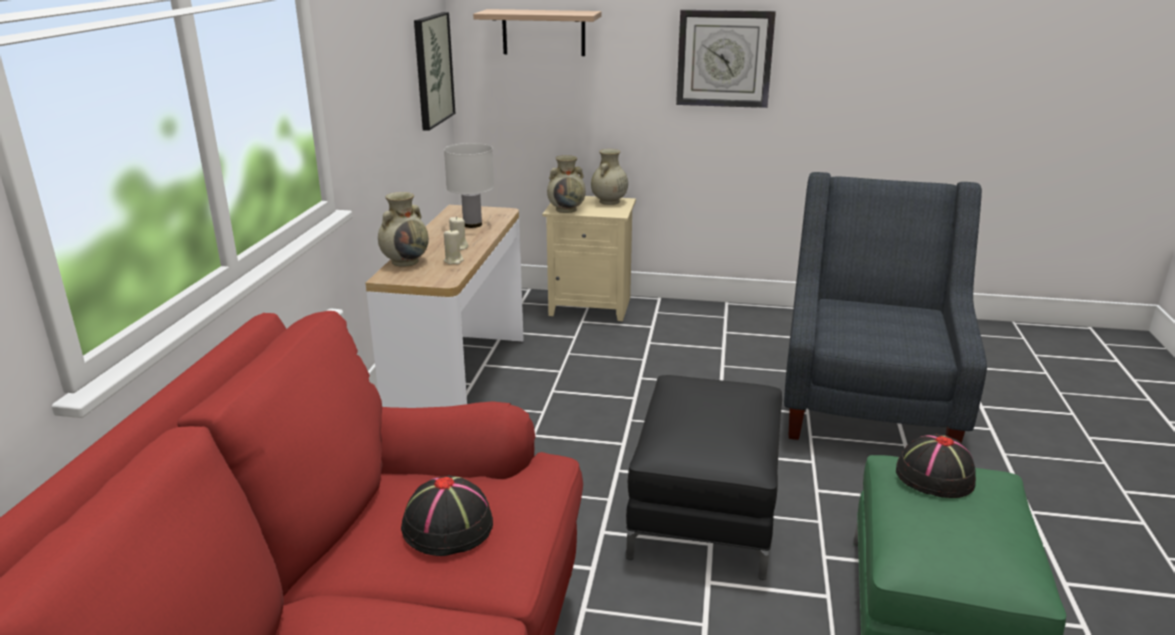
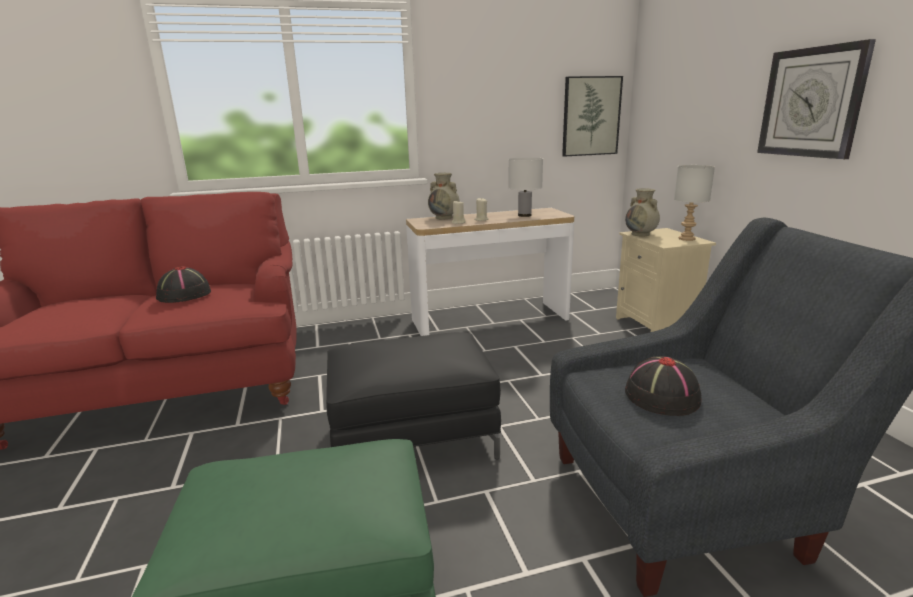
camera: 65 degrees right, 5 degrees down
(543, 32) = (678, 88): shelf -> none
(609, 202) = (686, 239): beige vase -> grey table lamp
(934, 476) = (353, 466): black hat -> black hat (661, 396)

